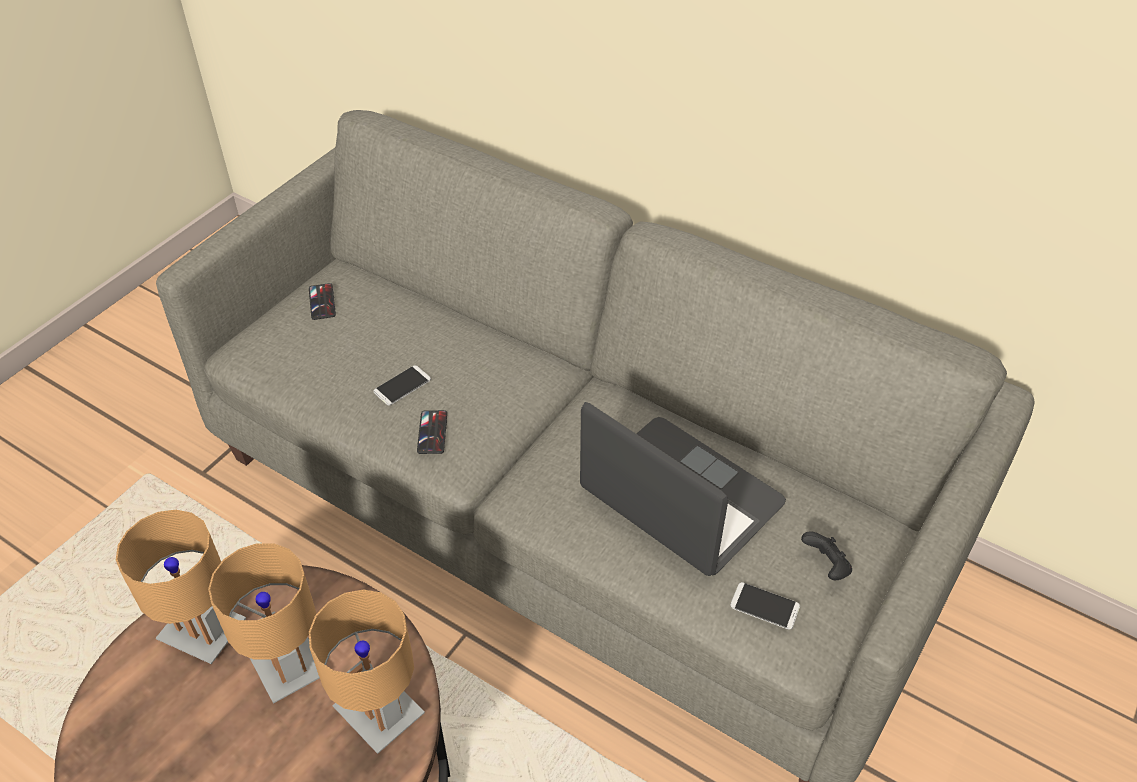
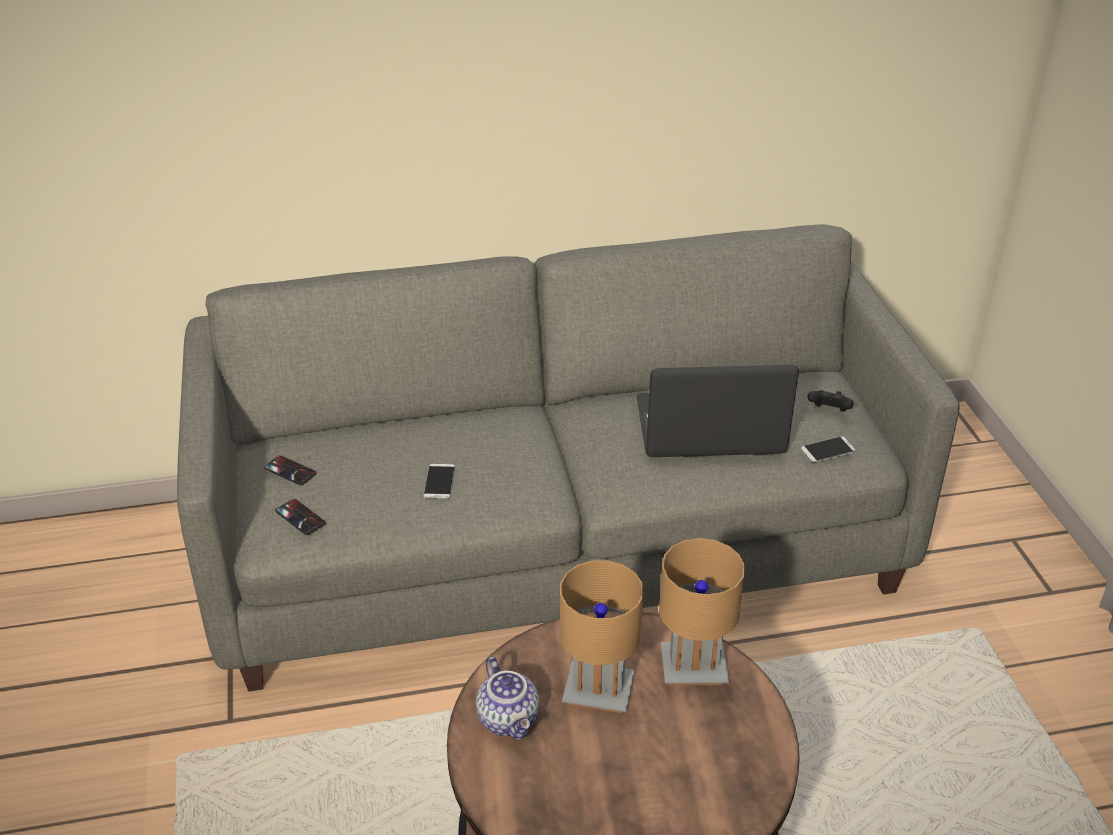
camera: 45 degrees left, 10 degrees down
(204, 632) = (510, 719): brown table lamp -> teapot
(432, 432) = (504, 493): phone -> phone (300, 517)

